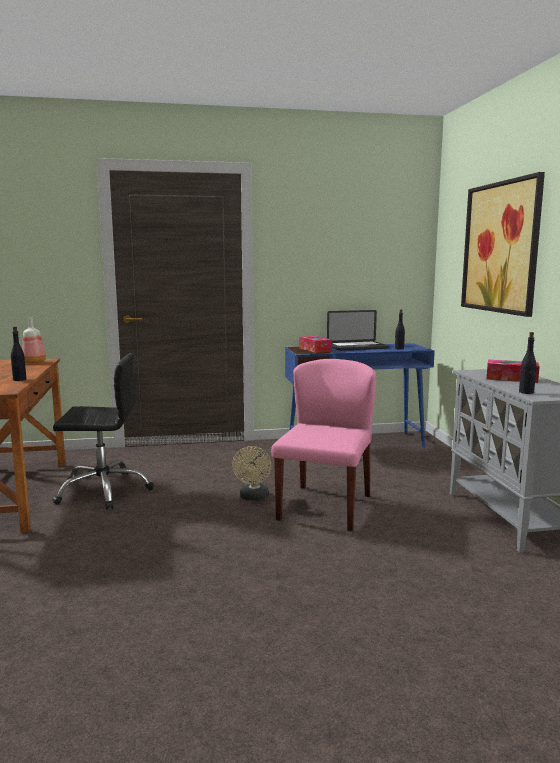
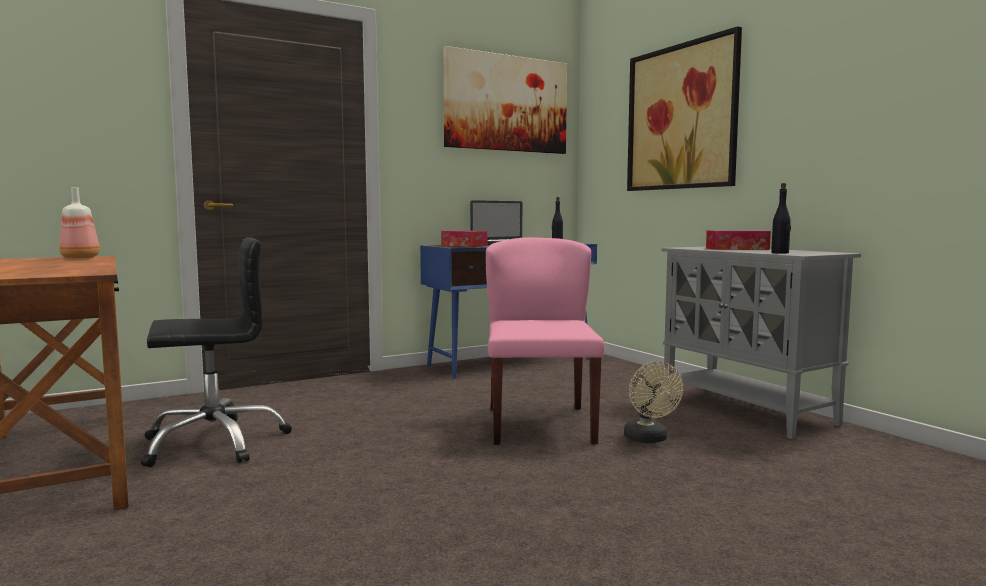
camera: 20 degrees left, 5 degrees down
(19, 379) = (91, 266): black bottle -> none
(253, 498) = (442, 426): beige fan -> beige fan (649, 439)
(365, 228) = (506, 103): none -> picture

